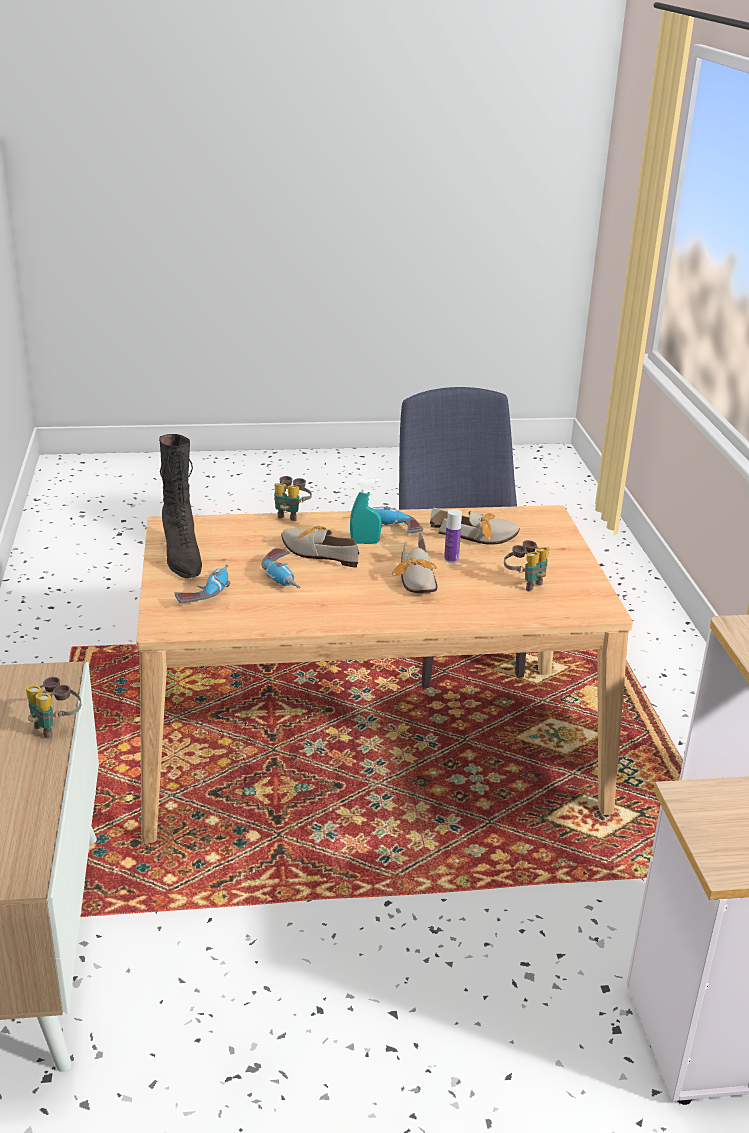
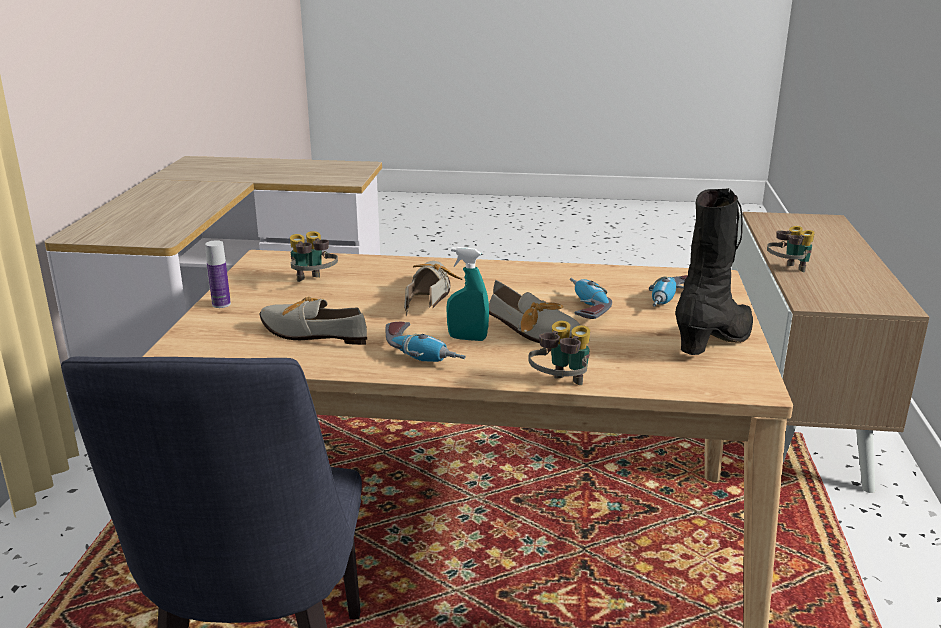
camera: 165 degrees left, 5 degrees down
(182, 557) = (716, 341): black boot -> black boot turned 45 degrees clockwise
(451, 559) = (371, 311): bottle -> bottle (221, 304)

